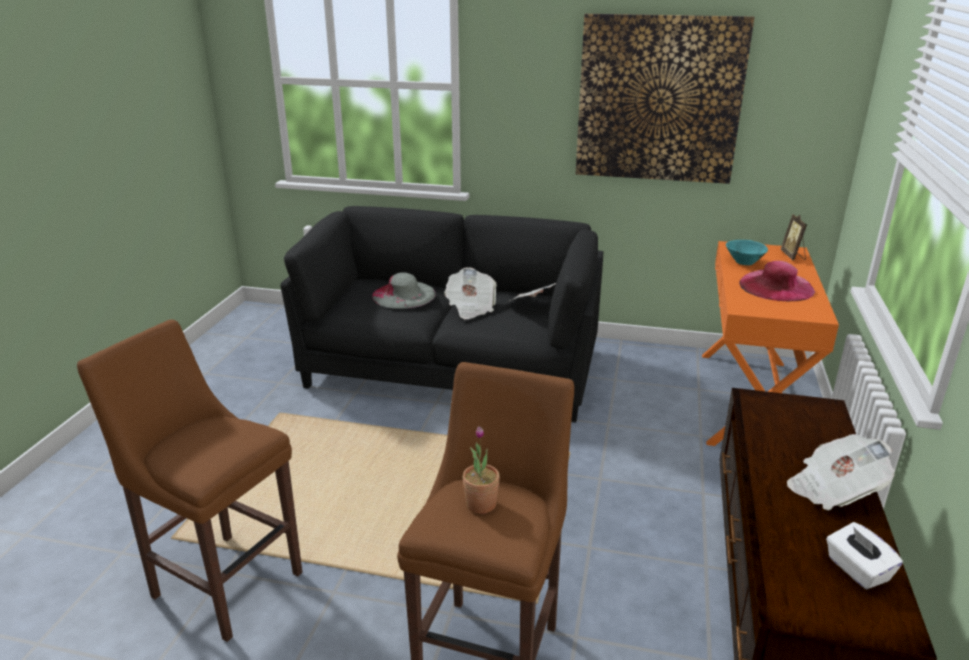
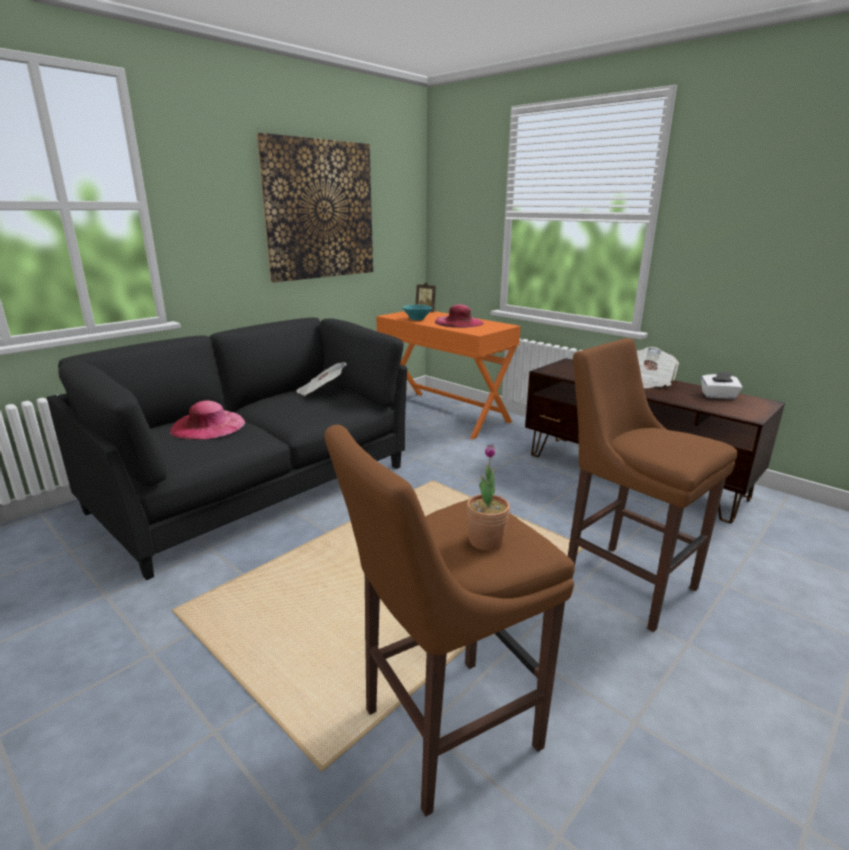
camera: 60 degrees left, 5 degrees down
(403, 295) = (208, 425): grey hat -> pink hat
(470, 307) = (284, 409): newspaper -> none
(481, 504) = (658, 440): potted plant -> potted plant (486, 541)

